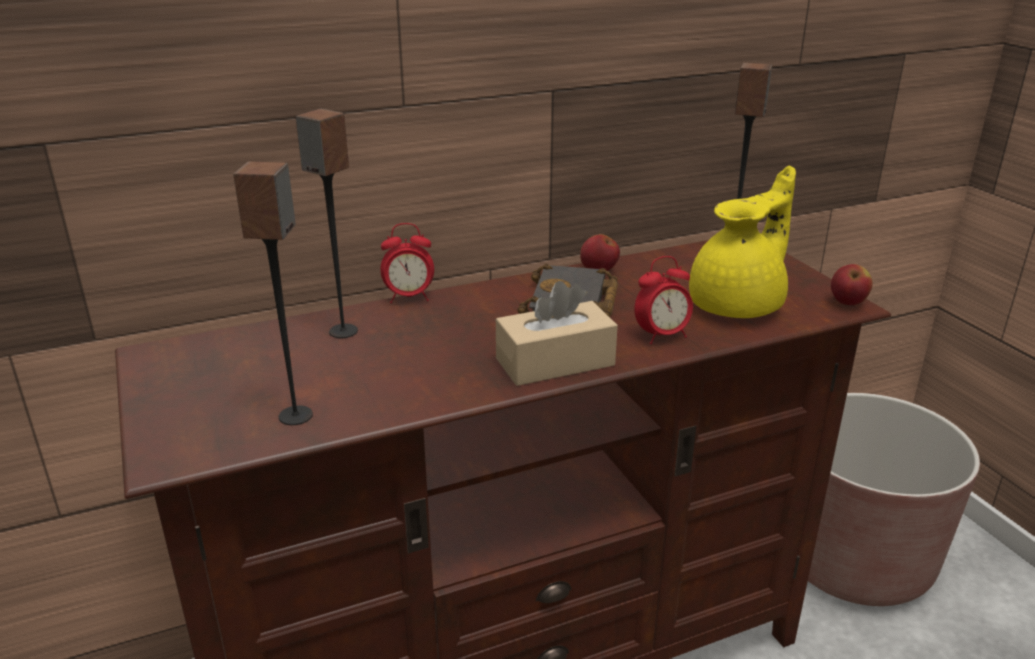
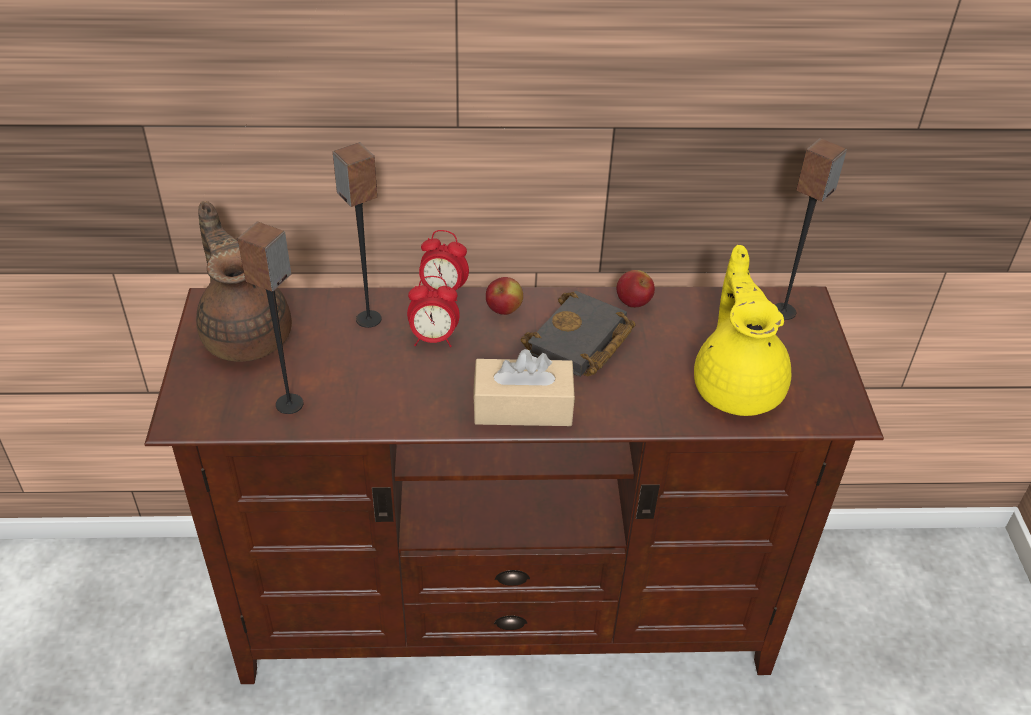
camera: 20 degrees right, 15 degrees up
(208, 370) = (246, 334): none -> brown teapot
(662, 336) = (636, 403): alarm clock -> alarm clock (433, 339)
(739, 305) = (737, 385): yellow teapot -> yellow teapot turned 75 degrees counterclockwise
(847, 303) = (847, 413): apple -> apple (504, 310)
(854, 560) = (884, 615): brown planter -> none

